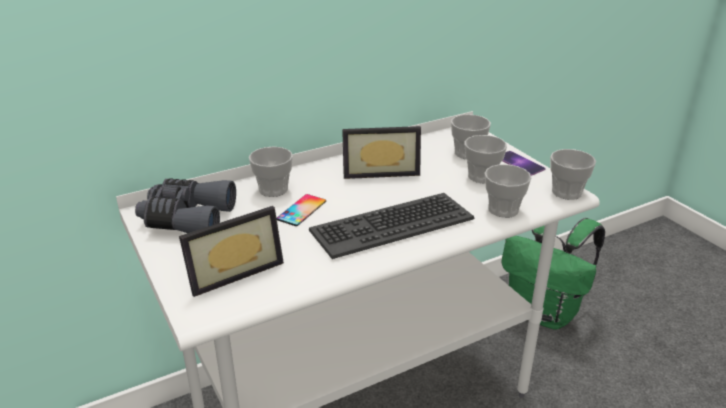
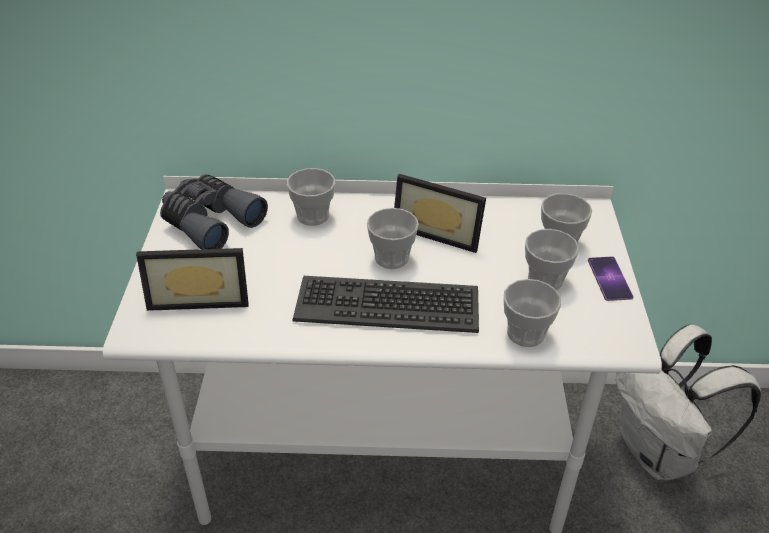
camera: 30 degrees right, 10 degrees up
(301, 210) = (317, 251): phone -> none
(544, 313) = (659, 453): green backpack -> white backpack
(567, 192) = (626, 341): cup -> cup (392, 258)

